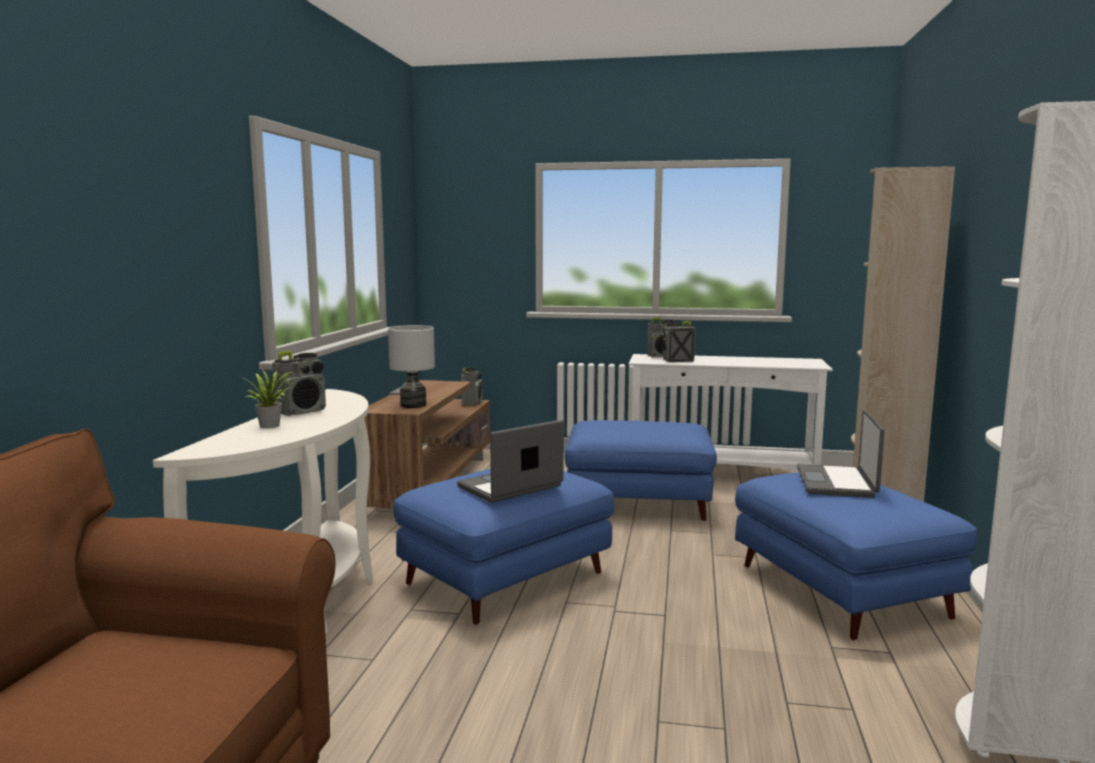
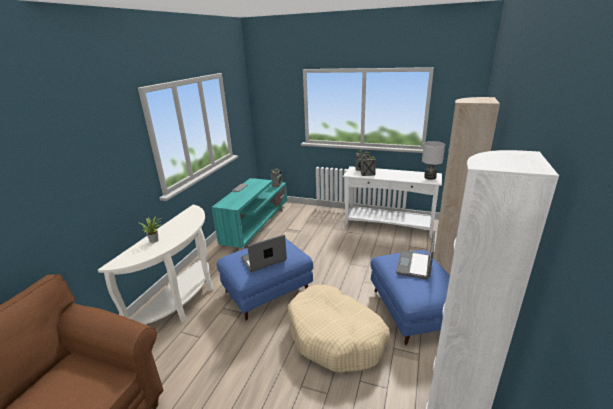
camera: 10 degrees right, 15 degrees up
(302, 412) = (172, 227): radio -> none
(413, 405) = (238, 201): grey table lamp -> grey table lamp (430, 177)
(435, 481) = (257, 224): brown tv stand -> turquoise tv stand
(638, 503) = (342, 244): blue ottoman -> none
(696, 638) = (335, 336): none -> beige dog bed

